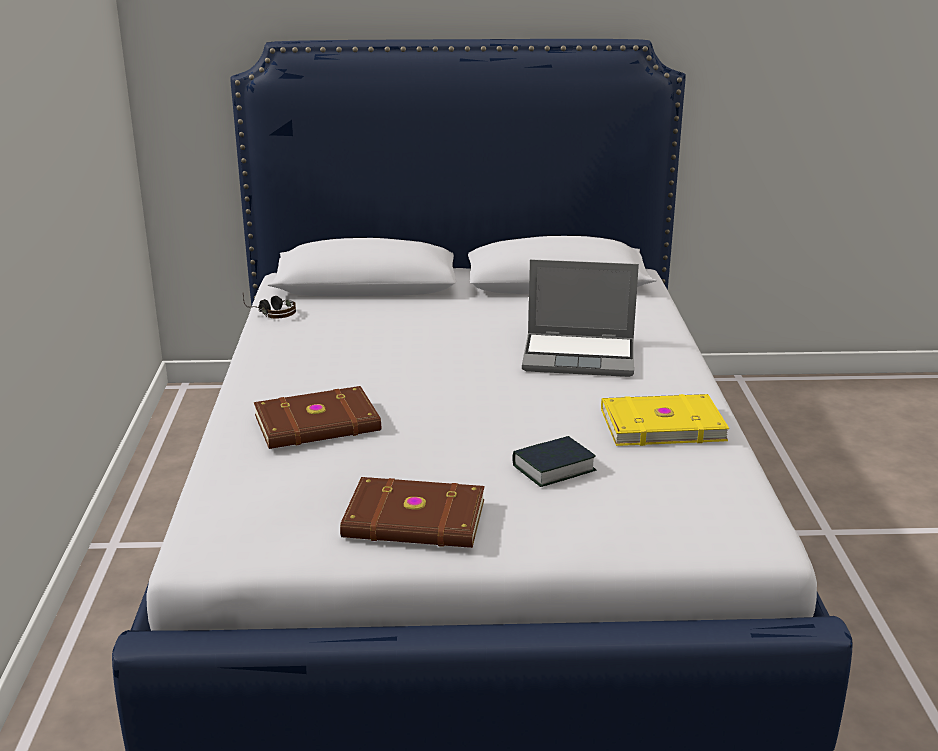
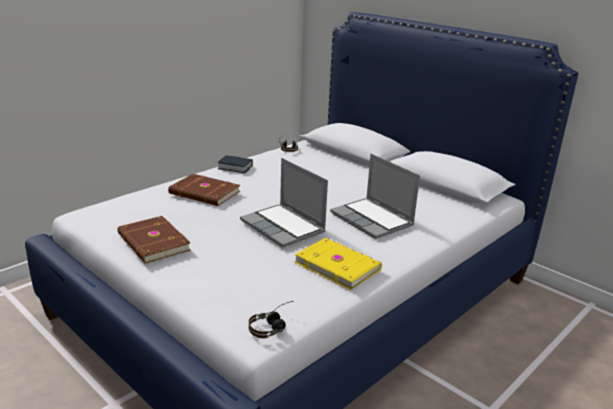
camera: 45 degrees right, 0 degrees up
(515, 414) = (284, 227): none -> laptop
(553, 468) = (247, 255): book -> book (235, 167)
(749, 519) = (273, 326): none -> headphones

